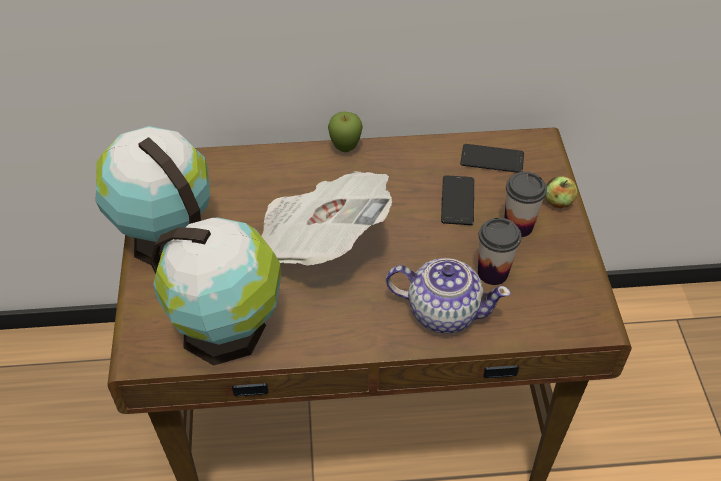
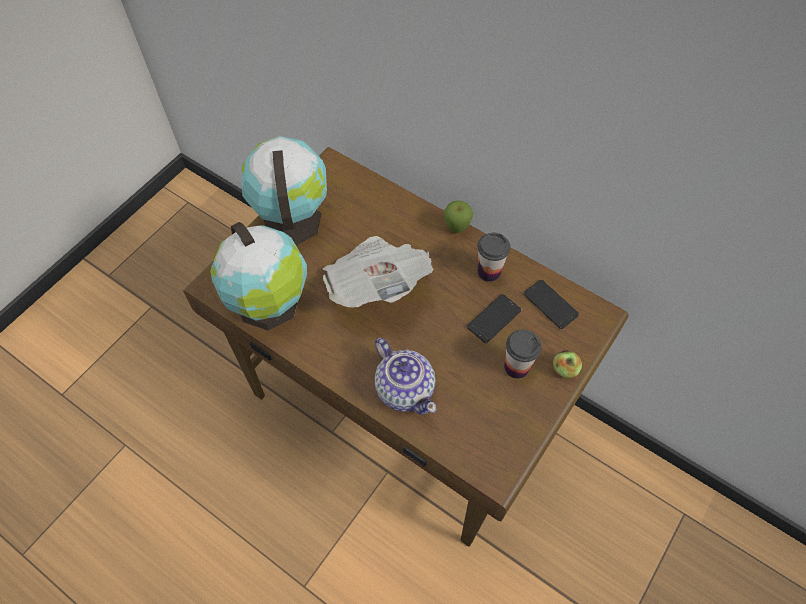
camera: 40 degrees right, 10 degrees up
(492, 273) = (464, 387): cup -> cup (489, 271)

